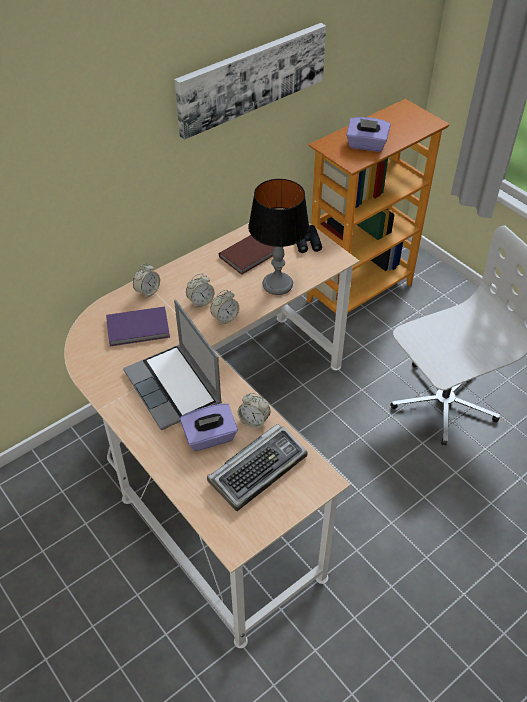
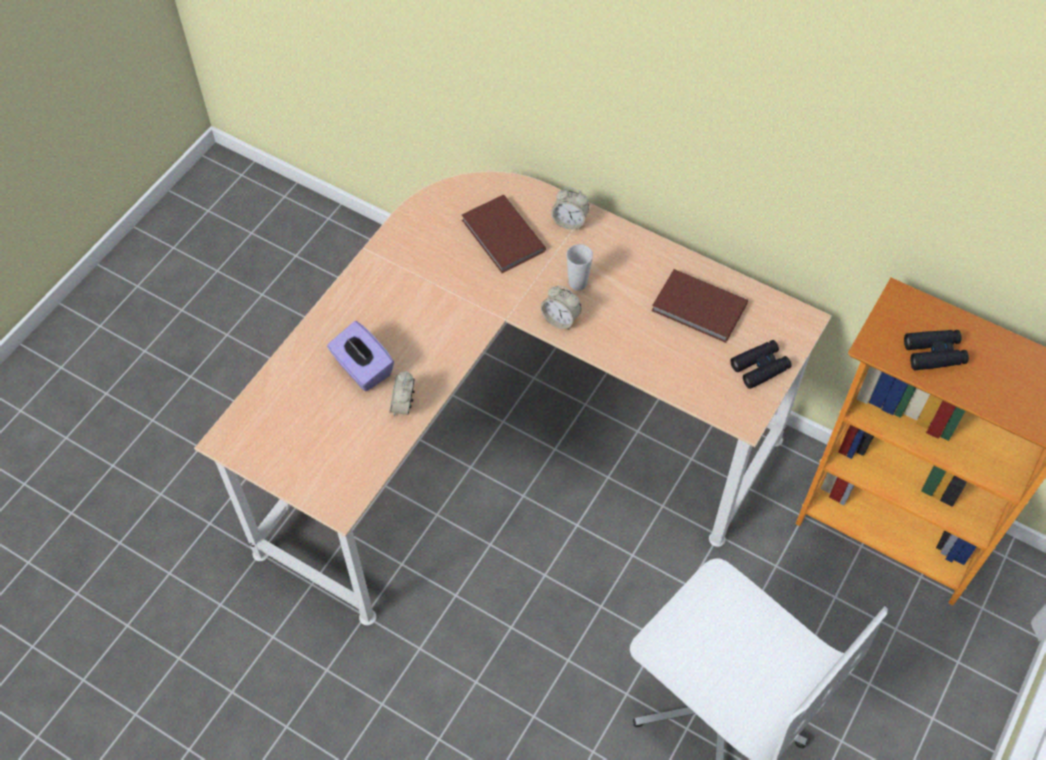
camera: 70 degrees right, 10 degrees up
(139, 329) = (502, 237): purple book -> brown book
(174, 388) = (423, 307): laptop -> none
(200, 302) = (578, 283): alarm clock -> cup
(251, 78) = (829, 124): picture -> none
(258, 469) = (334, 432): keyboard -> none
(277, 284) = (652, 358): table lamp -> none
(366, 145) = (934, 353): purple tissue box -> black binoculars

